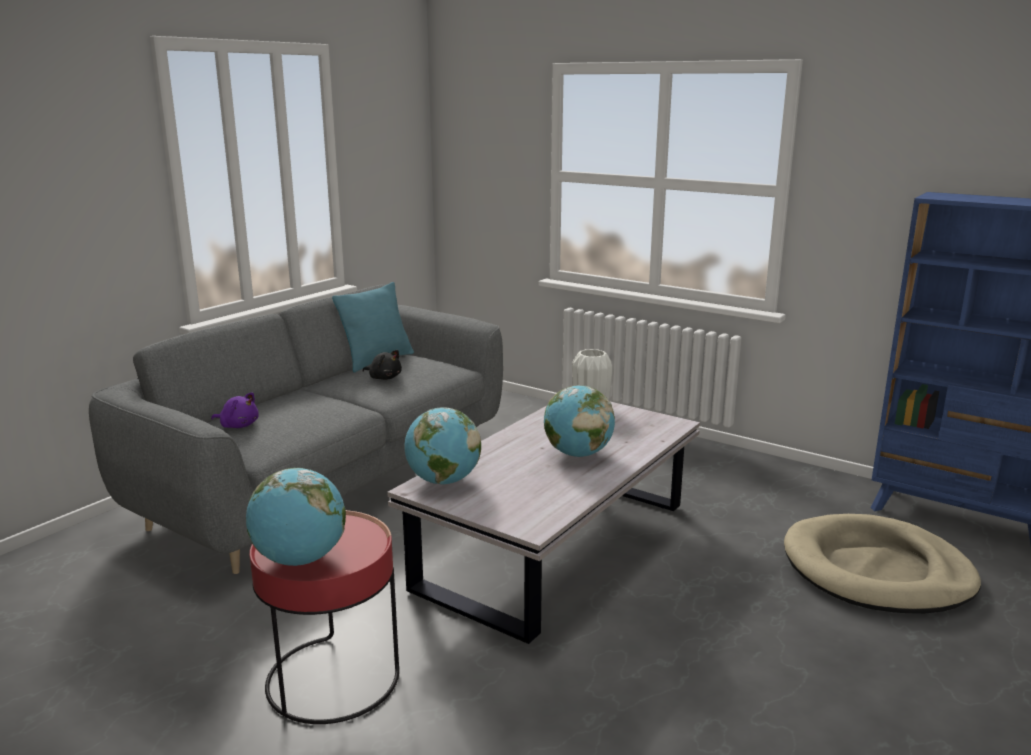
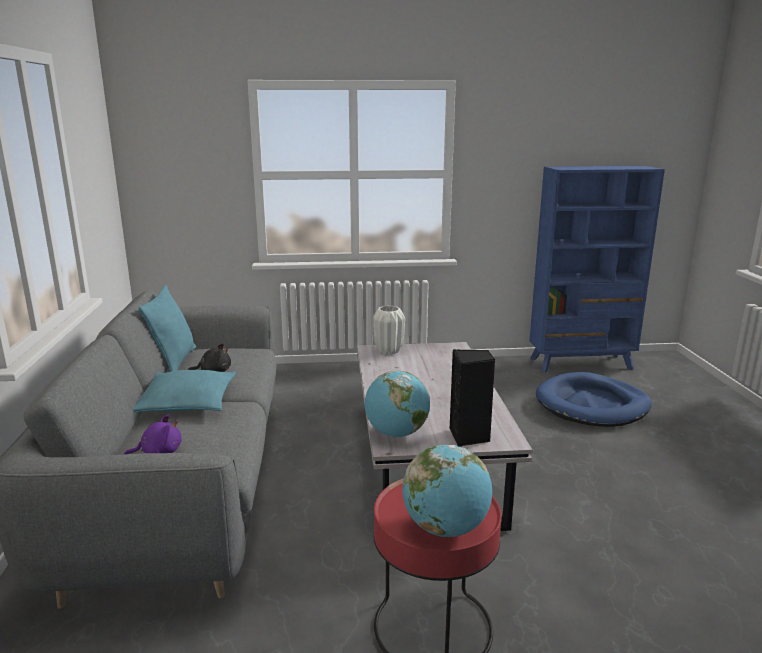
camera: 40 degrees left, 0 degrees up
(324, 396) = (187, 403): none -> turquoise pillow
(502, 510) = (469, 437): none -> black speaker
(577, 454) = (441, 384): globe -> none
(876, 571) = (592, 405): beige dog bed -> blue dog bed

